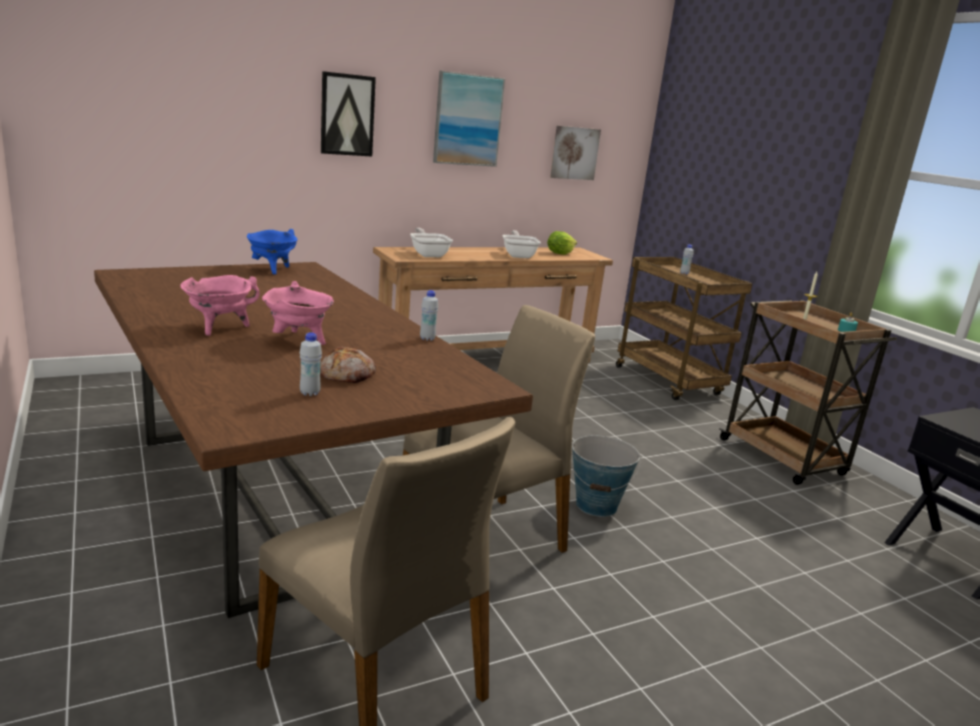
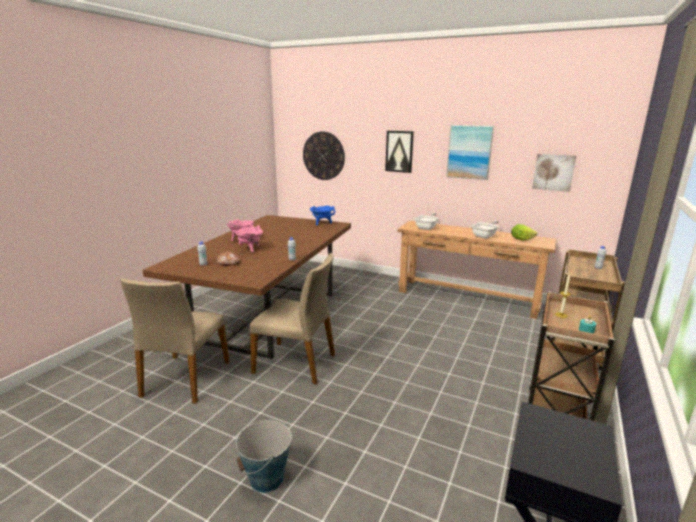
camera: 55 degrees right, 0 degrees up
(165, 119) = (323, 156): none -> wall clock
(596, 505) = (369, 377): bucket -> bucket (266, 479)

